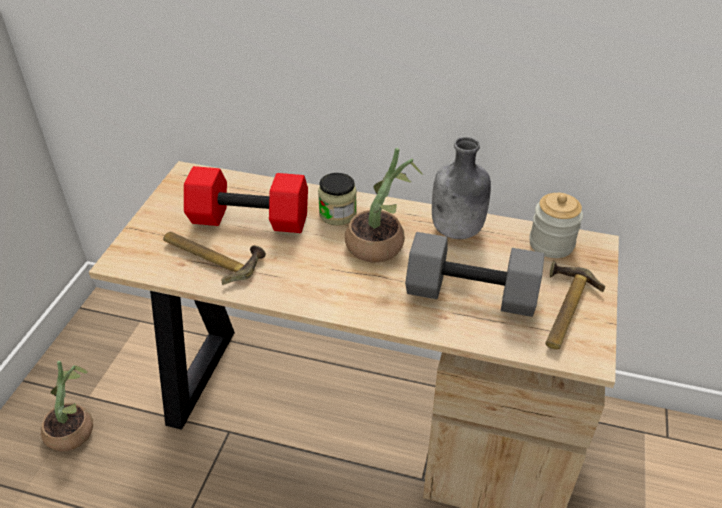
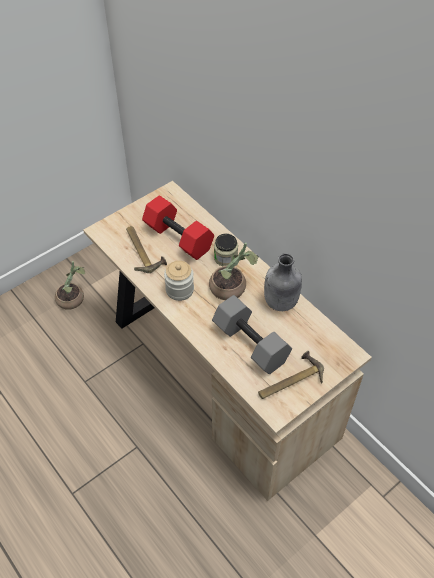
camera: 35 degrees right, 10 degrees up
(551, 244) = (325, 340): jar -> jar (179, 290)

